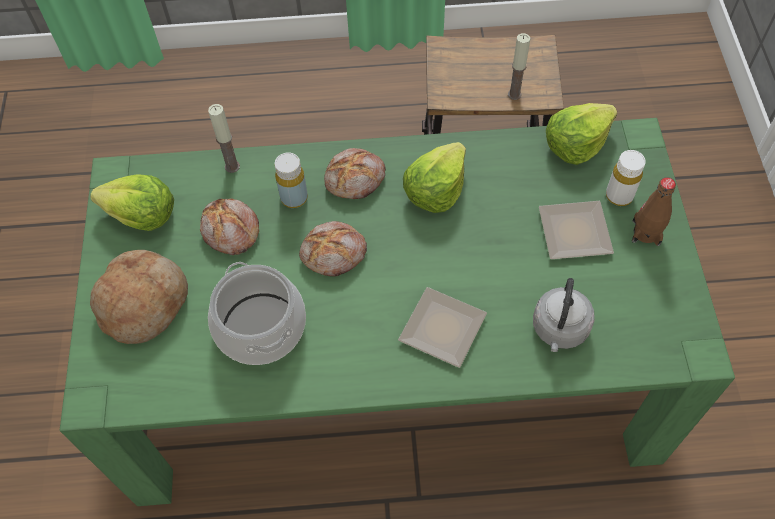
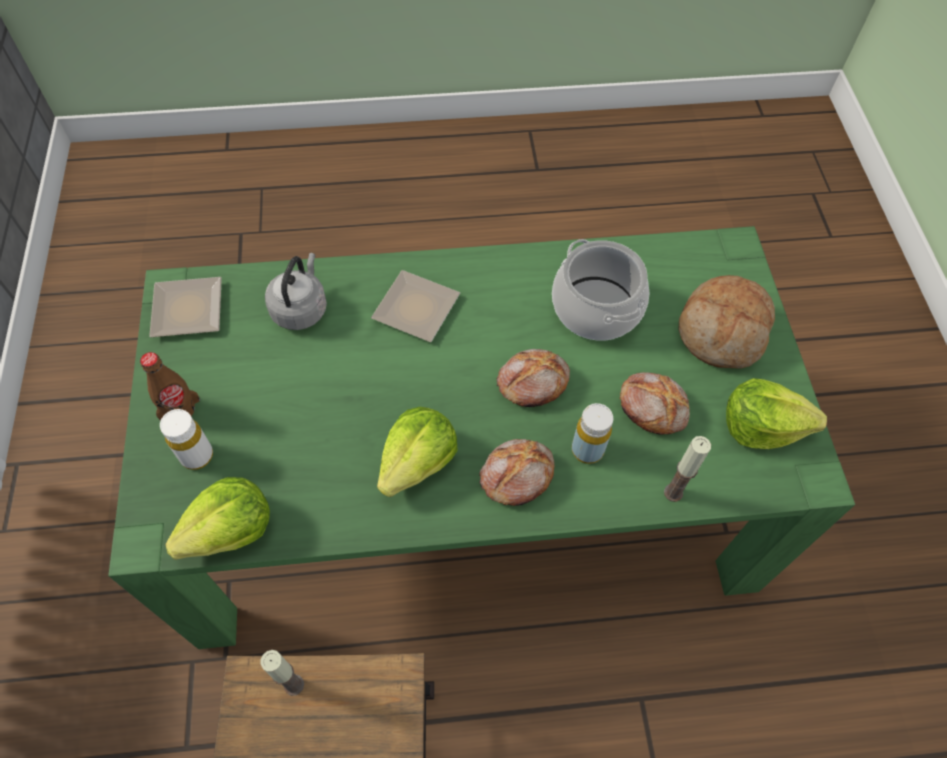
camera: 175 degrees right, 0 degrees up
(577, 234) = (259, 407): plate -> plate (185, 308)

